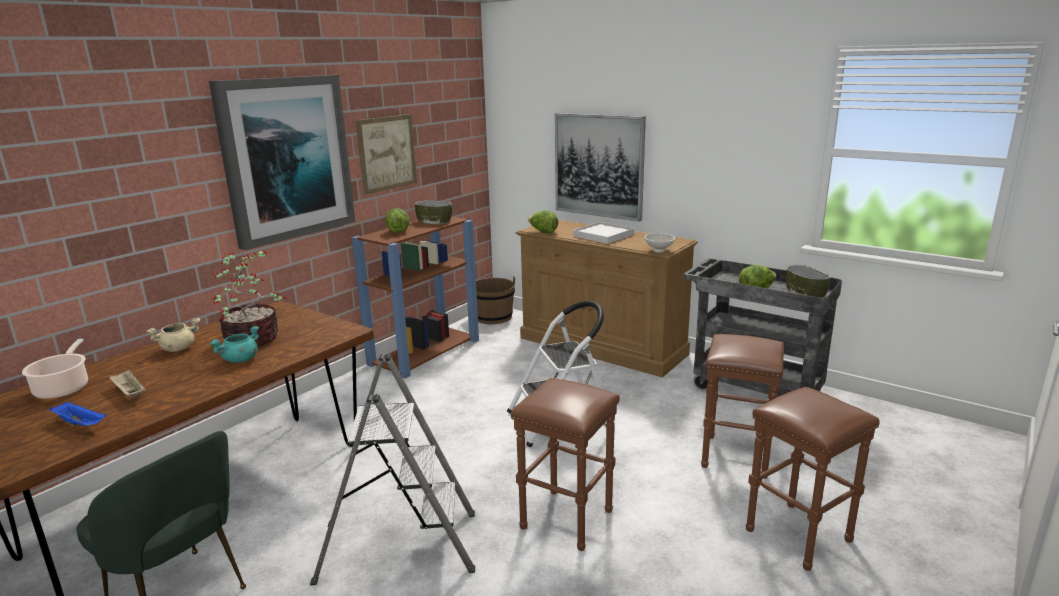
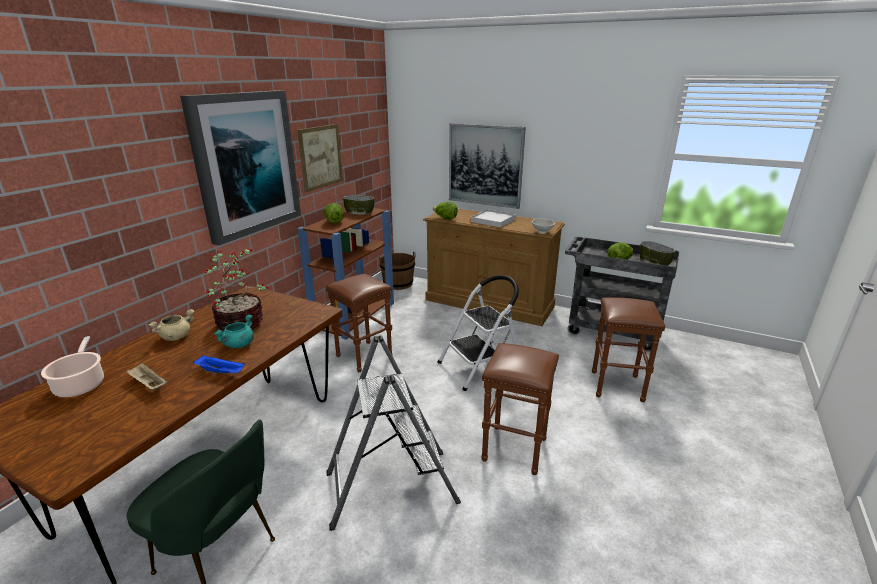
camera: 10 degrees left, 5 degrees up
(81, 424) = (115, 421): blue tray -> blue tray (221, 372)
(798, 536) = (683, 446): brown stool -> brown stool (364, 357)

